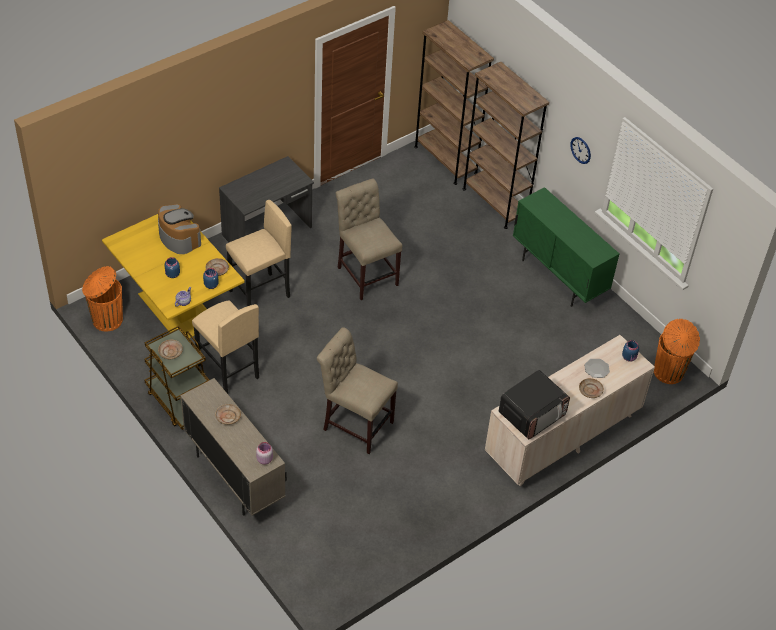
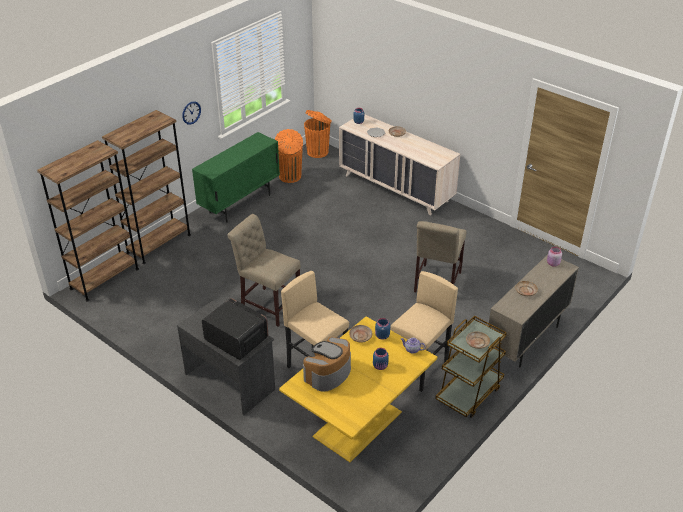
camera: 100 degrees left, 10 degrees down
(106, 320) = (395, 479): orange trash can -> orange trash can (290, 177)
(366, 273) = (268, 305): beige chair -> beige chair turned 75 degrees clockwise
(532, 414) = (431, 153): microwave -> microwave (236, 339)

